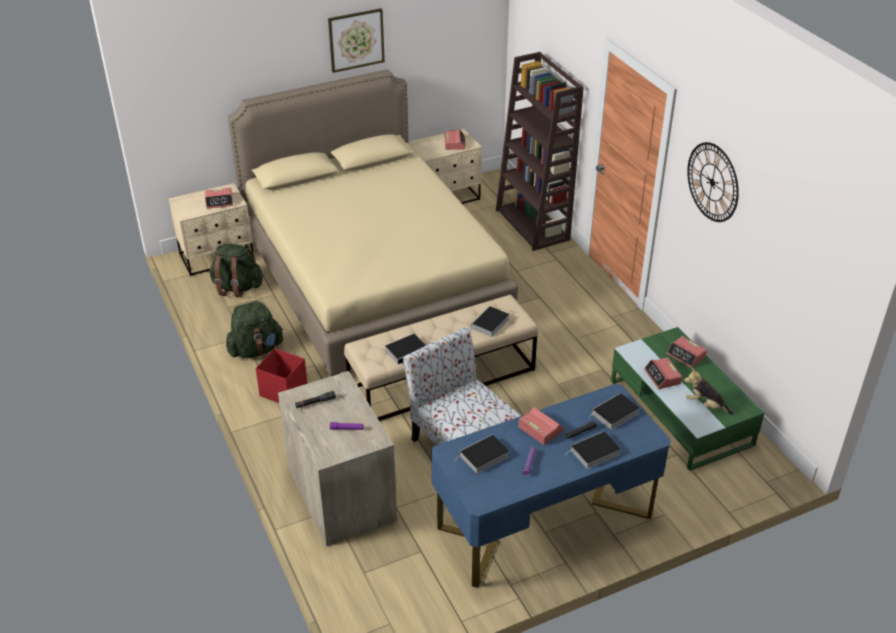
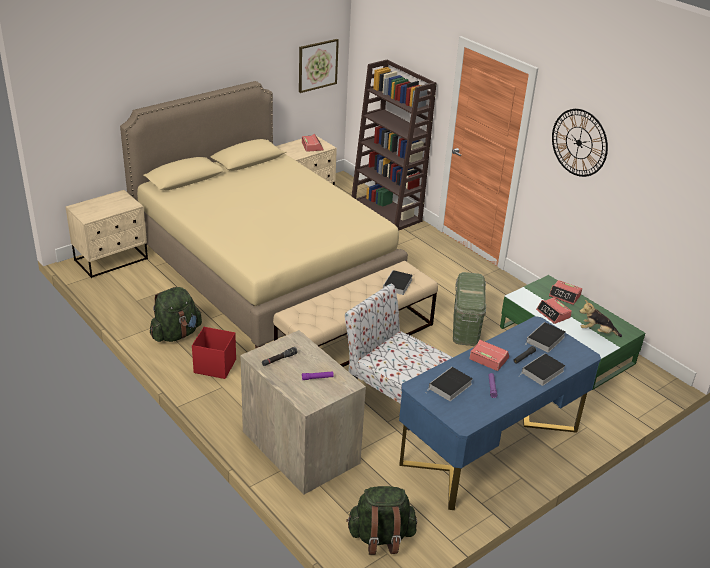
camera: 15 degrees left, 5 degrees down
(219, 202) = (116, 205): alarm clock -> none
(237, 287) = (139, 284): green backpack -> green backpack (381, 537)
(356, 40) = (229, 54): picture -> picture (317, 65)
(407, 350) = (333, 313): book -> none
(571, 377) = (466, 327): none -> green storage box

